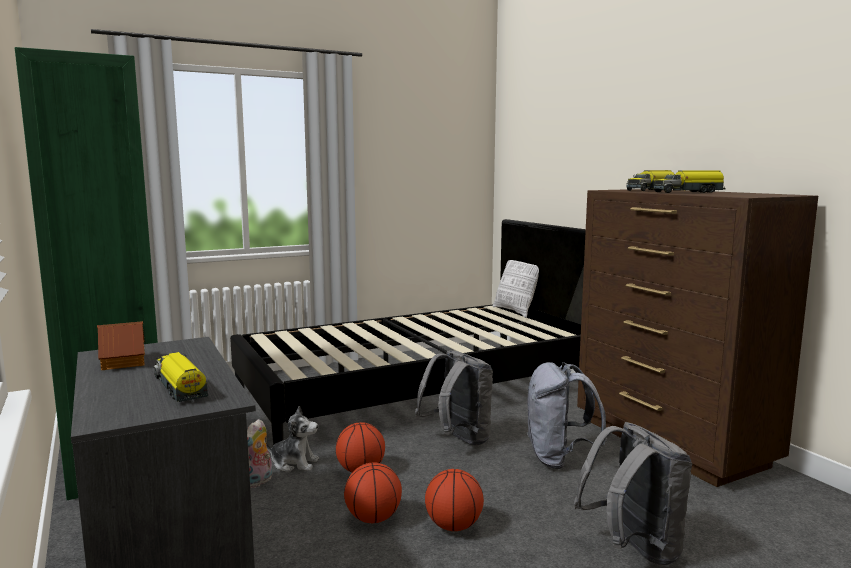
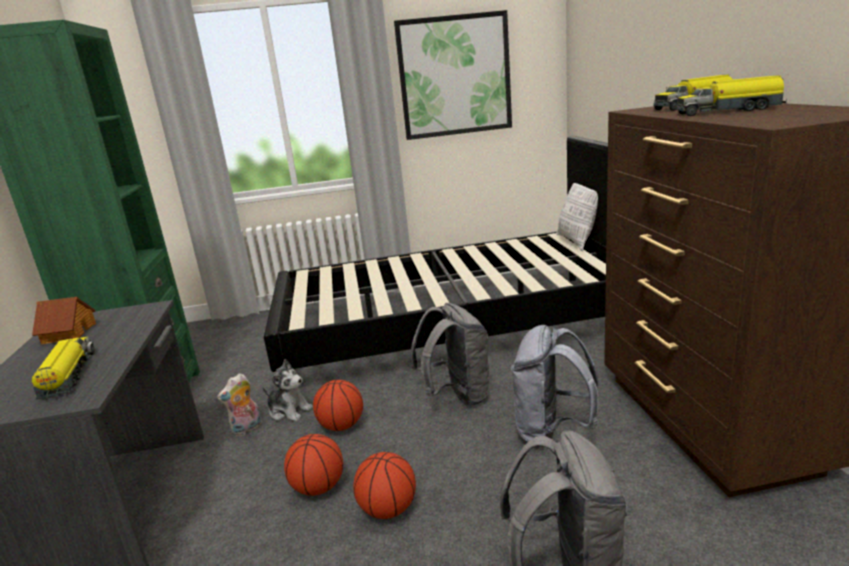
camera: 20 degrees right, 10 degrees up
(404, 159) = (454, 76): none -> picture

